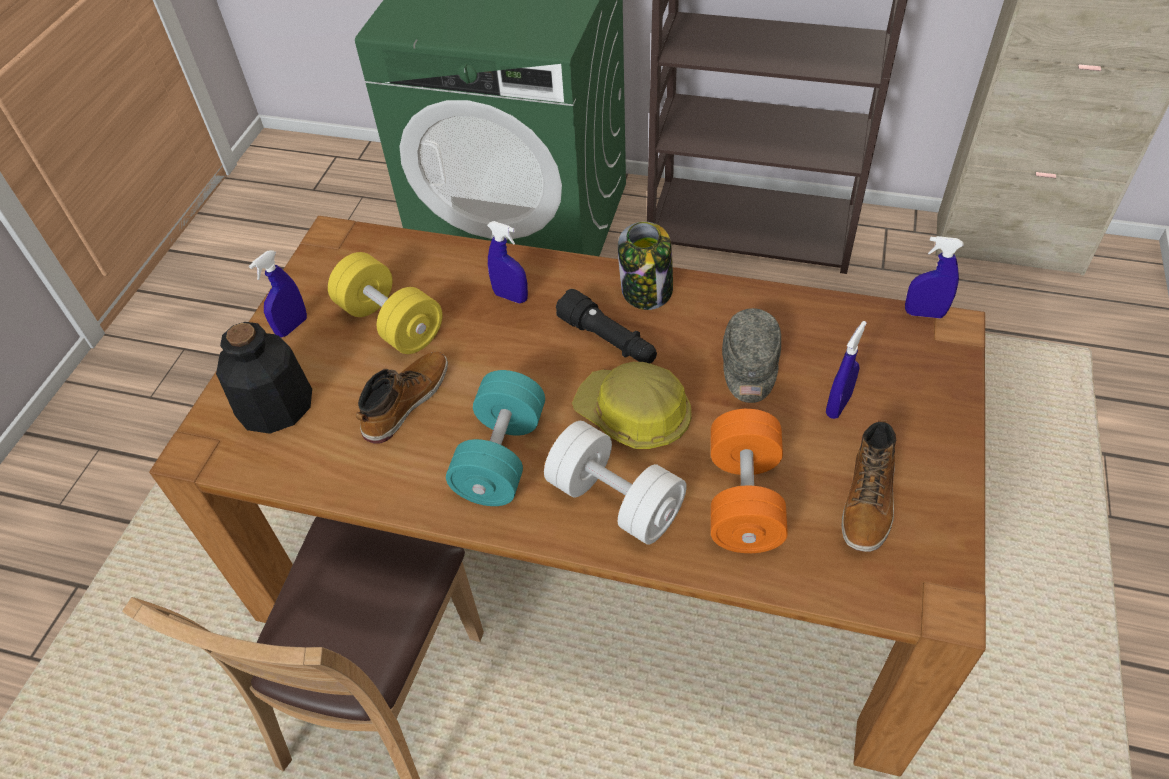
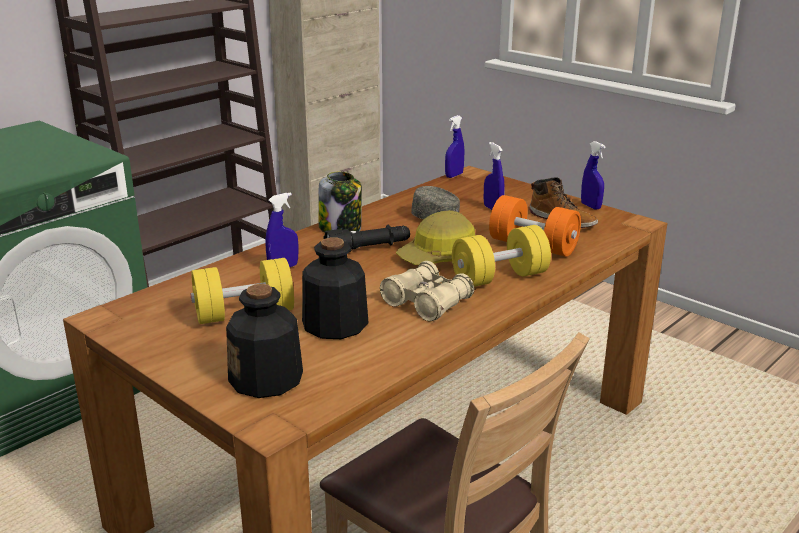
camera: 65 degrees left, 25 degrees down
(292, 327) = (185, 355): blue spray bottle -> blue spray bottle (590, 206)
(405, 402) = (335, 324): boot -> bottle
(501, 457) = (427, 303): turquoise dumbbell -> beige binoculars
(615, 500) = (499, 278): white dumbbell -> yellow dumbbell

